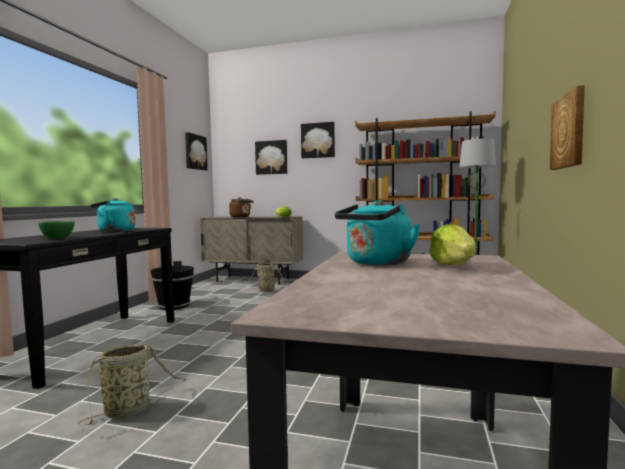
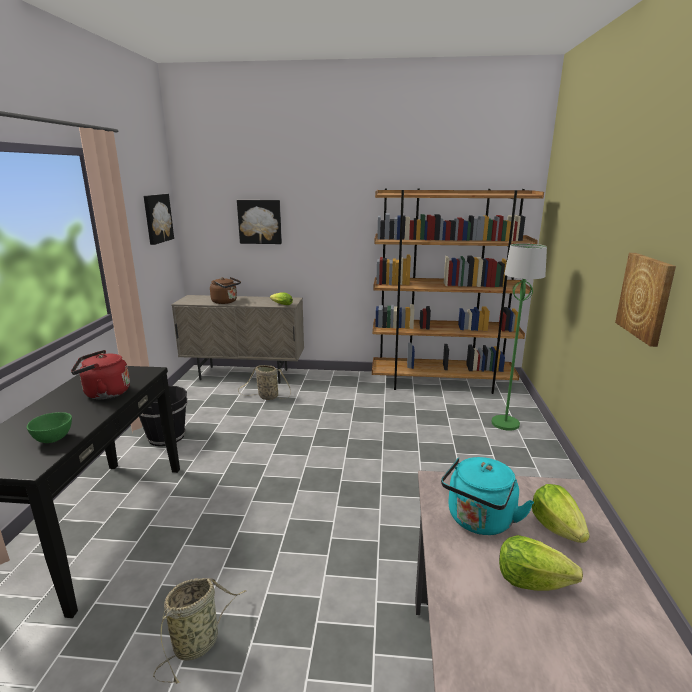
camera: 10 degrees left, 15 degrees up
(114, 231) = (104, 393): turquoise kettle -> red kettle
(318, 140) = (321, 203): picture -> none
(406, 278) = (531, 581): none -> lettuce

